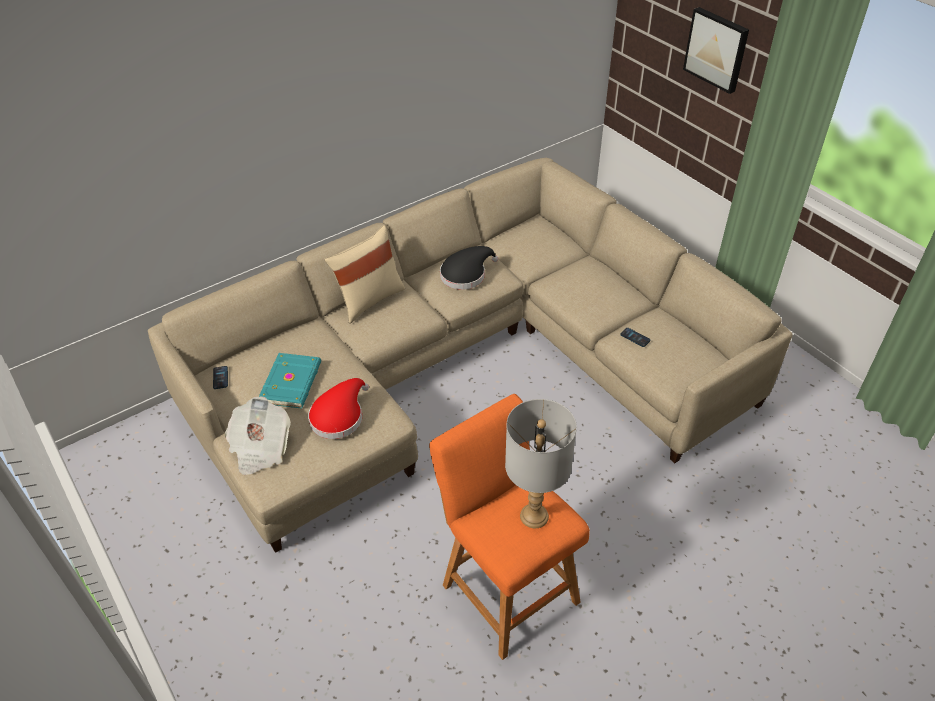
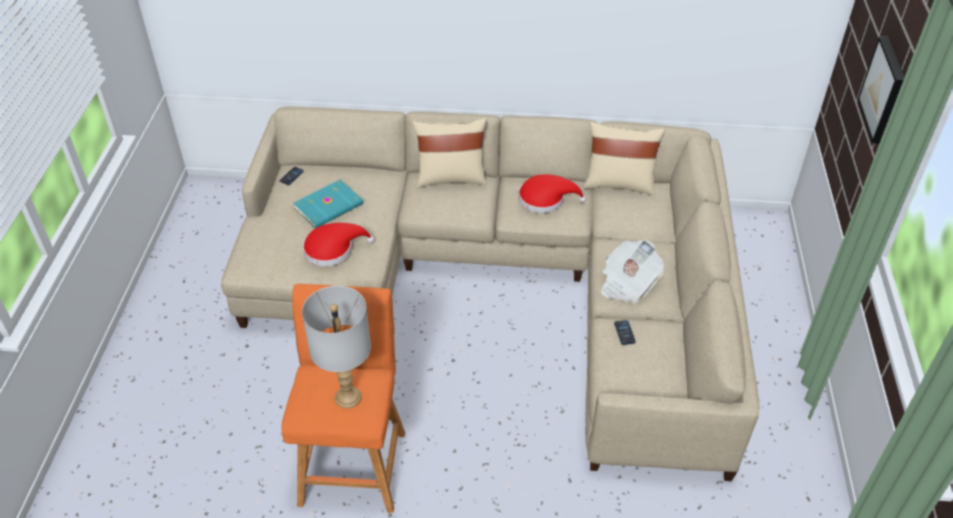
camera: 40 degrees right, 0 degrees up
(260, 448) = (263, 239): newspaper -> newspaper (627, 283)
(466, 274) = (545, 199): black hat -> red hat
(504, 233) = (619, 183): none -> beige pillow

